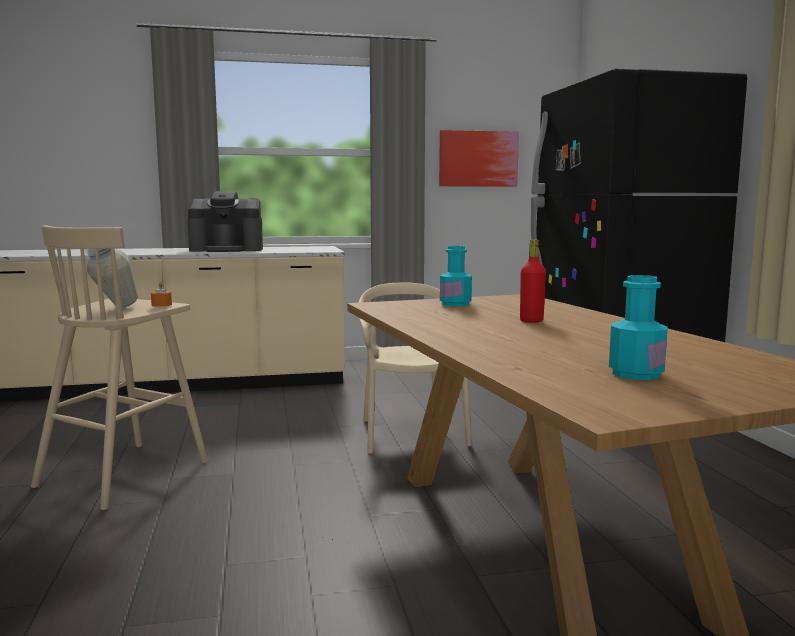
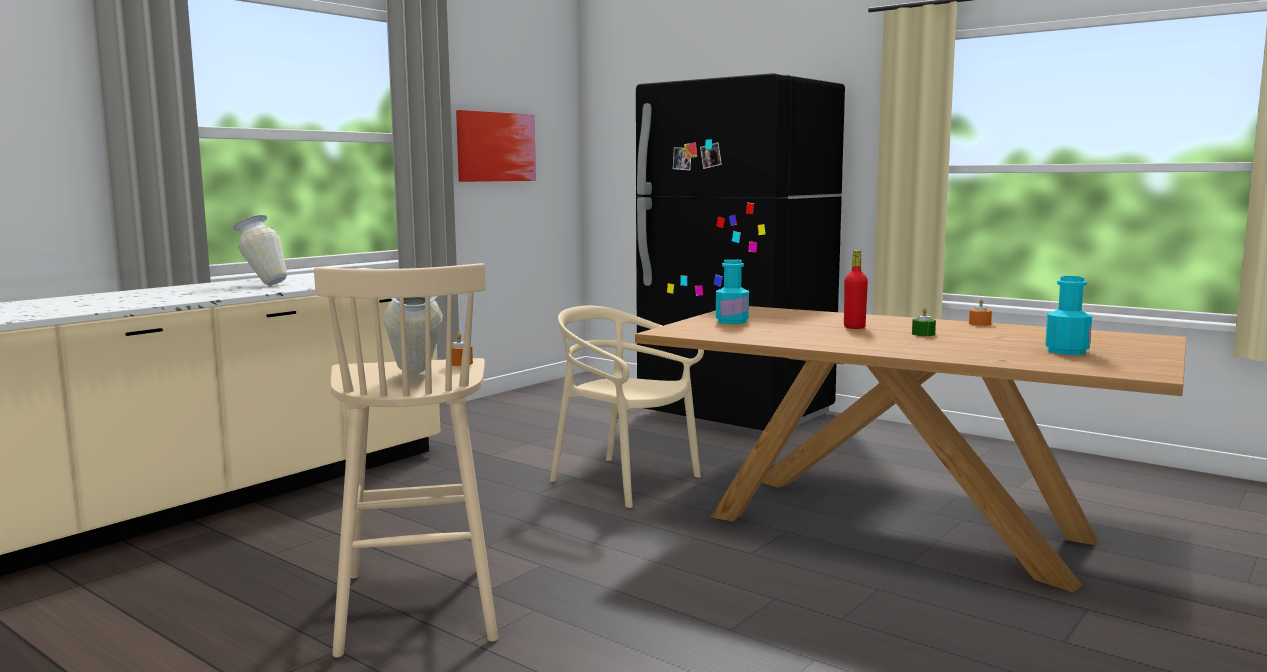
camera: 40 degrees left, 0 degrees up
(227, 249) = (263, 284): coffee machine -> vase
(565, 335) = (923, 334): none -> green candle
(680, 335) = (979, 324): none -> orange candle

